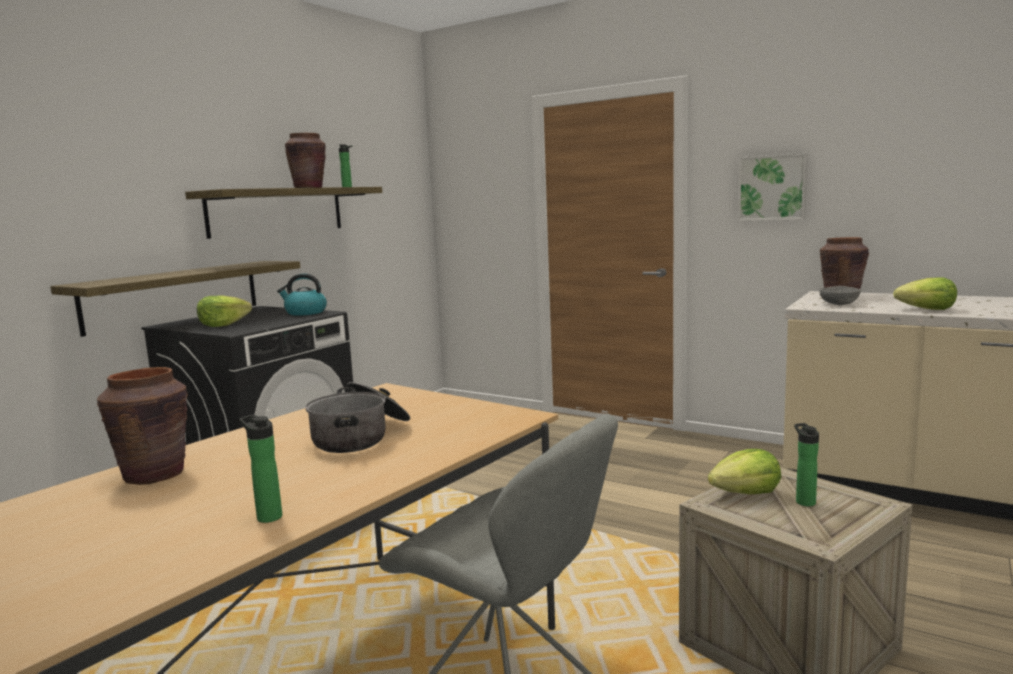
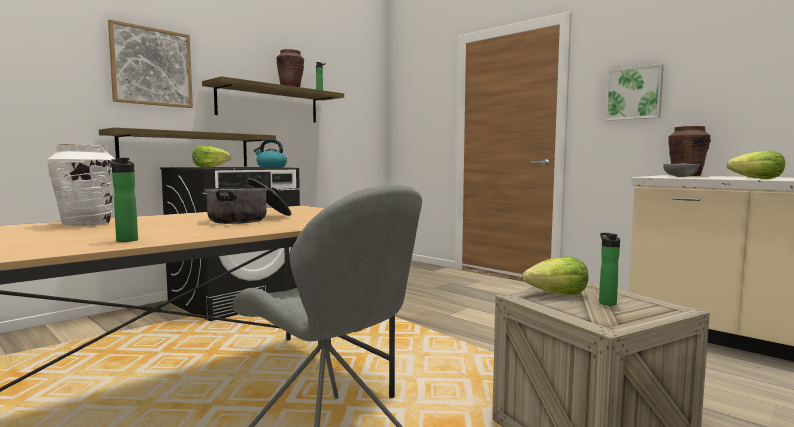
camera: 10 degrees right, 5 degrees down
(114, 181) = (151, 67): none -> picture
(154, 475) = (87, 224): brown vase -> white vase

